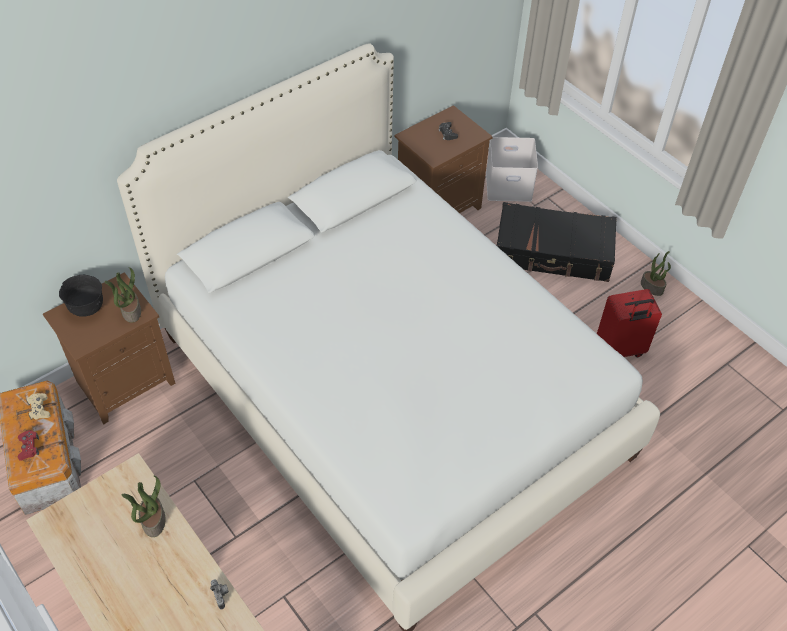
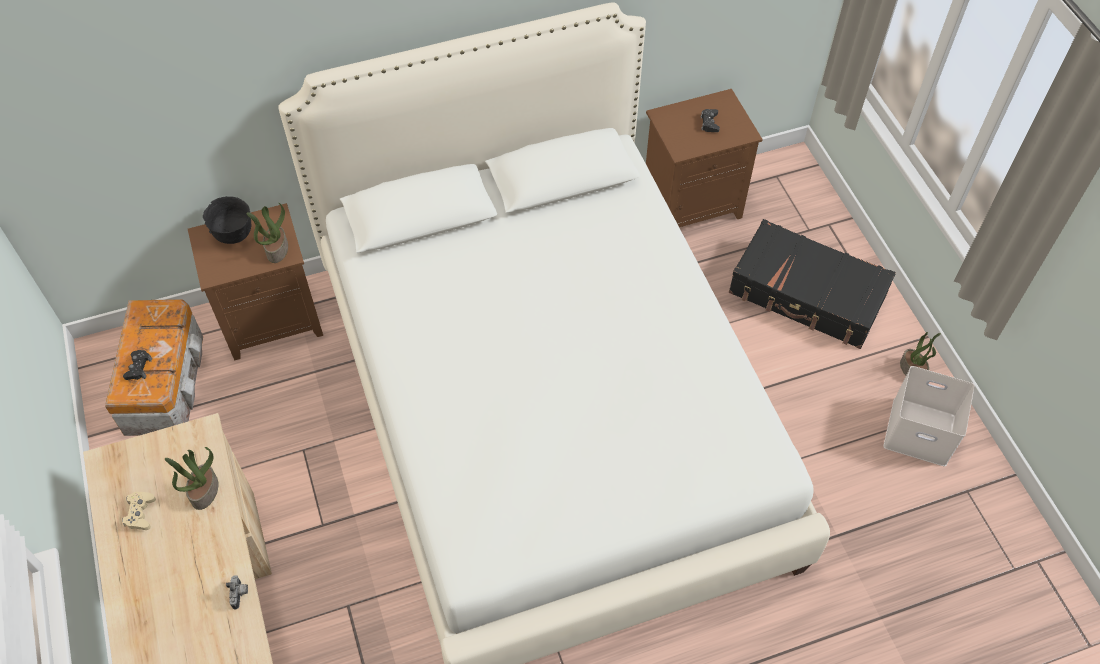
camera: 20 degrees right, 5 degrees up
(29, 447) = (138, 368): red game controller -> black game controller
(39, 409) = (163, 329): beige game controller -> beige game controller (140, 513)
(509, 185) = (788, 197): white storage box -> white storage box (921, 430)
(619, 350) = (838, 437): red suitcase -> none

